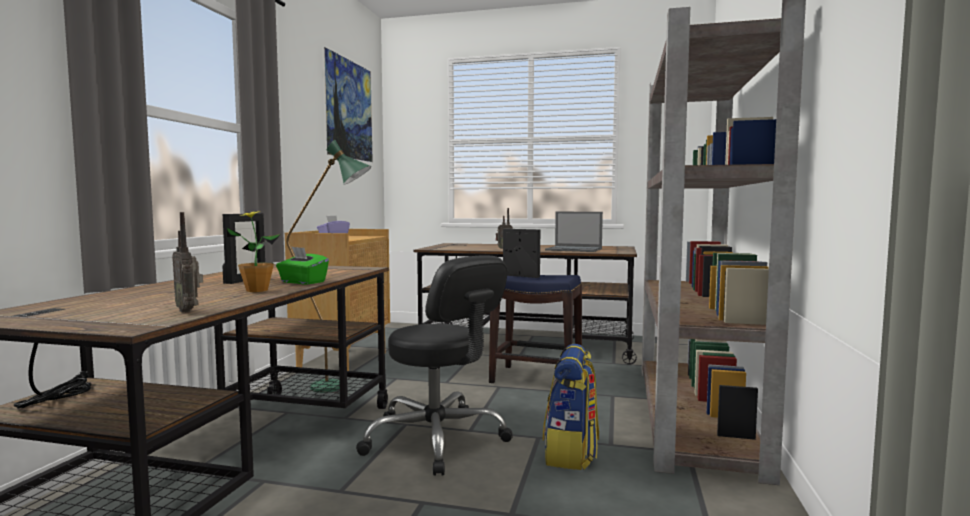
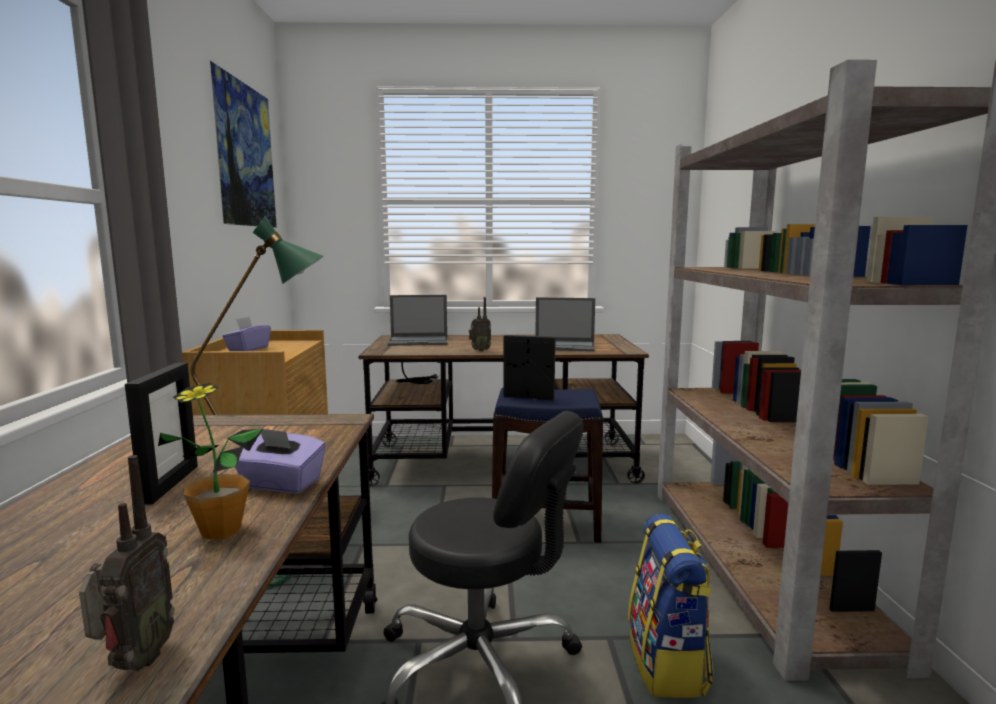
camera: 15 degrees left, 5 degrees up
(189, 310) = (134, 663): radio -> radio turned 120 degrees counterclockwise
(302, 282) = (281, 484): green tissue box -> purple tissue box
(466, 245) = (419, 341): none -> laptop

